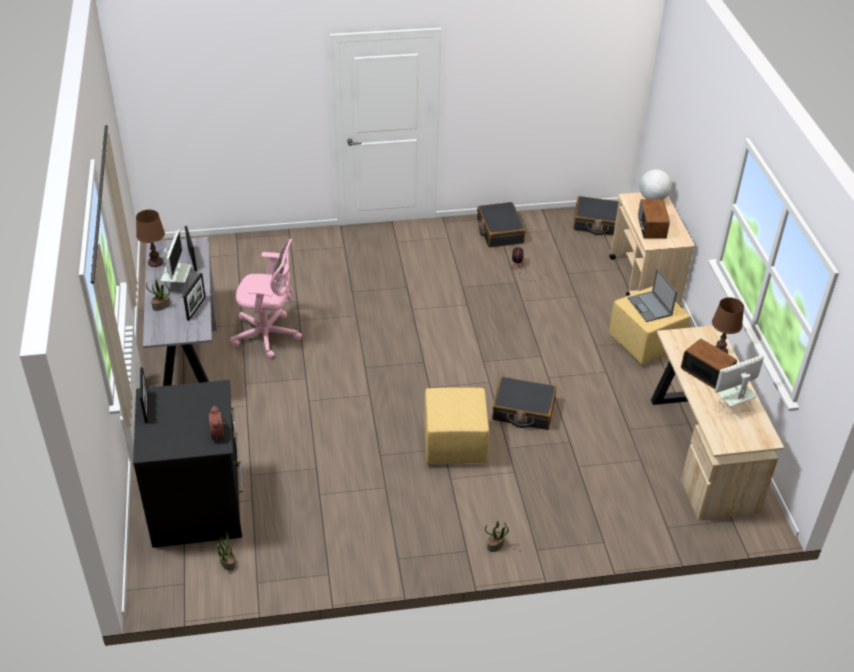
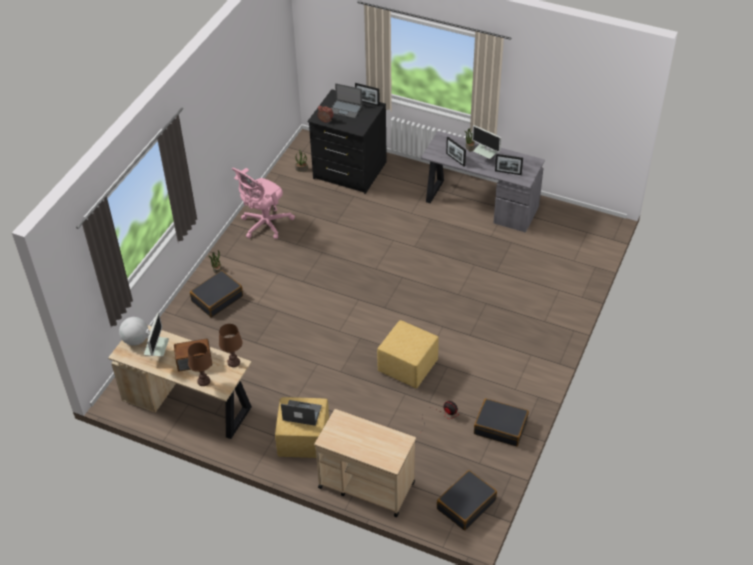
camera: 125 degrees right, 5 degrees up
(155, 262) = (517, 156): brown table lamp -> brown table lamp (233, 362)
(177, 423) = (346, 109): none -> laptop
(268, 335) = (469, 244): pink office chair -> pink office chair (264, 225)
(453, 444) = (302, 287): yellow ottoman -> yellow ottoman (408, 366)
(523, 410) = (300, 334): black suitcase -> black suitcase (217, 298)
(651, 227) = (357, 430): radio -> none
(652, 198) = (392, 457): globe -> globe (136, 340)

